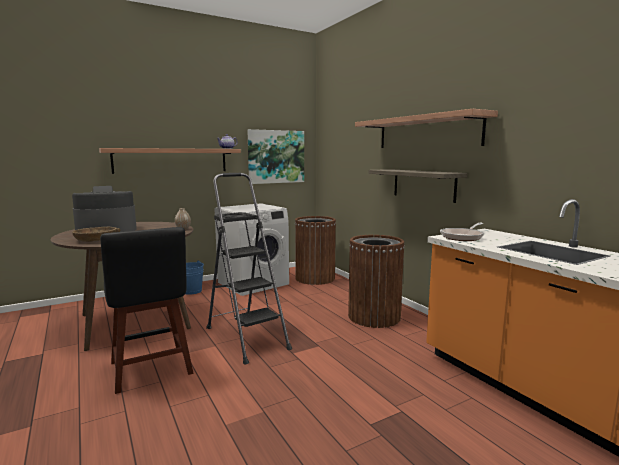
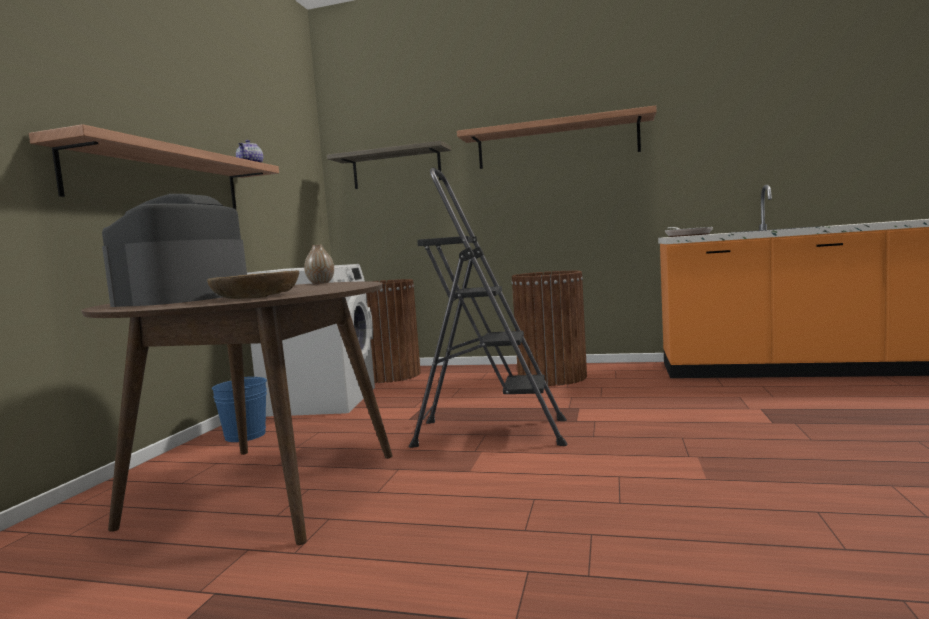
camera: 45 degrees left, 5 degrees down
(151, 370) = (486, 500): black chair -> none
(276, 156) = (289, 191): picture -> none
(423, 184) = (559, 206): shelf -> shelf (396, 168)

